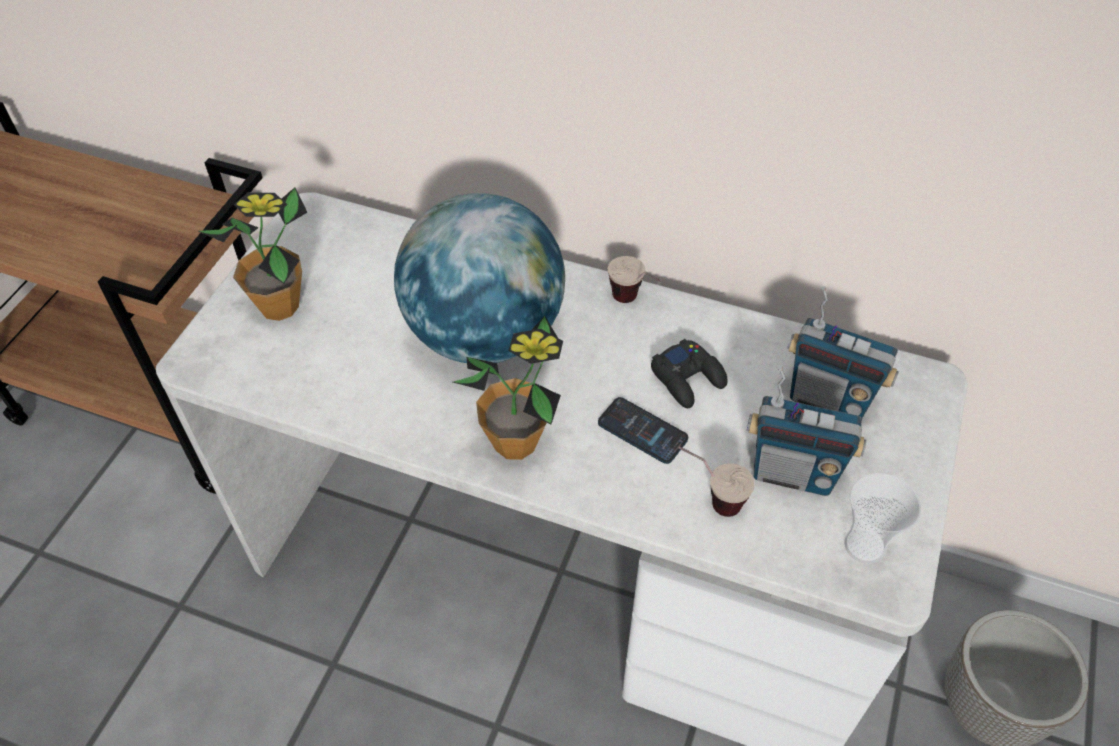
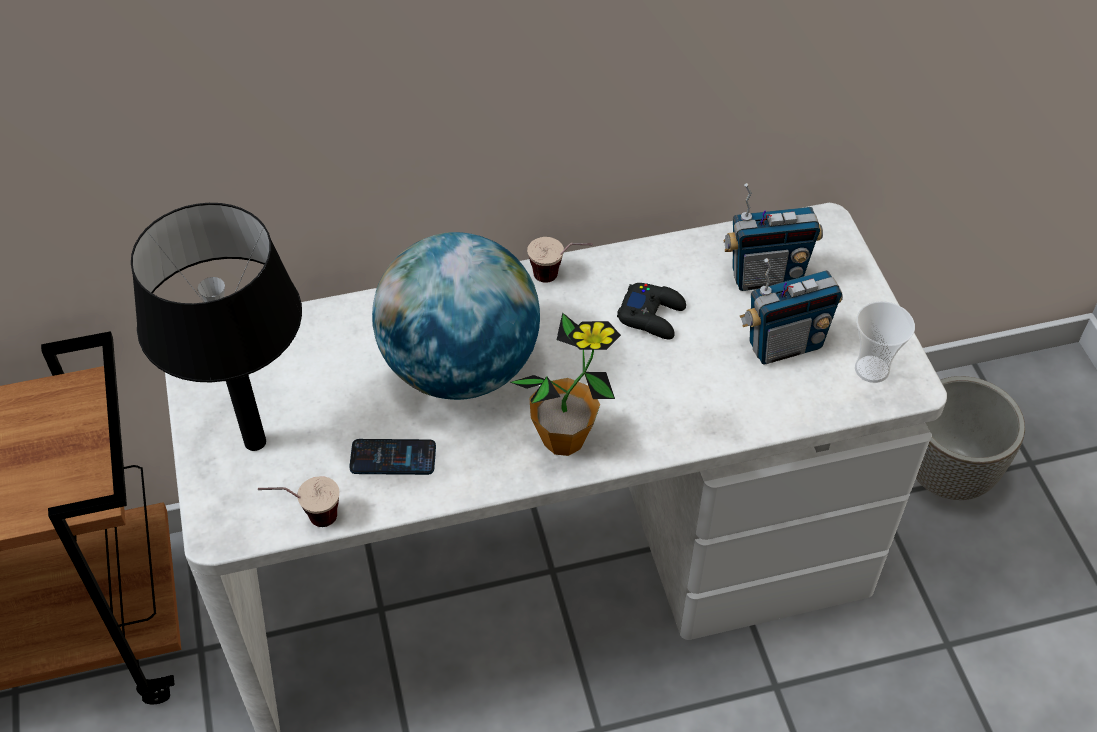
camera: 35 degrees left, 0 degrees up
(279, 306) = (254, 441): potted plant -> black table lamp
(642, 431) = (652, 375): phone -> phone (393, 458)
(709, 499) = (742, 398): cup -> cup (306, 519)

